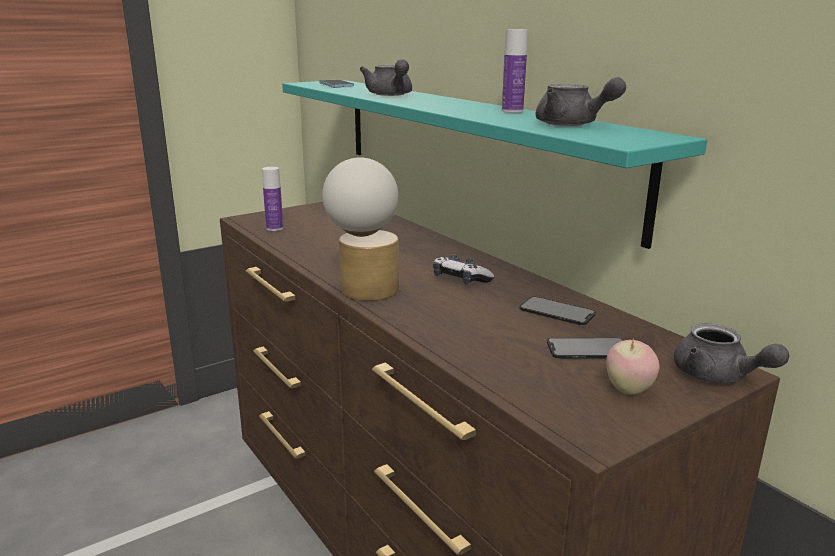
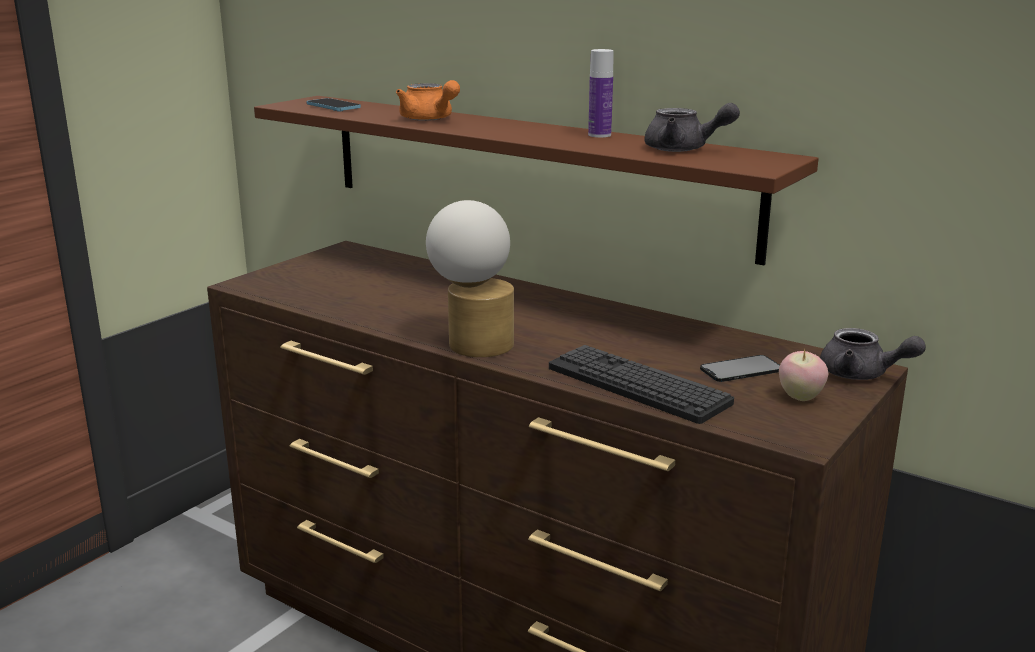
camera: 20 degrees left, 0 degrees up
(274, 228) = (295, 291): bottle -> none
(390, 95) = (429, 119): grey teapot -> orange teapot
(460, 279) = (565, 321): game controller -> none
(469, 146) = (529, 171): turquoise shelf -> brown shelf
(471, 348) = (637, 385): none -> keyboard
(557, 311) = (685, 339): phone -> none

